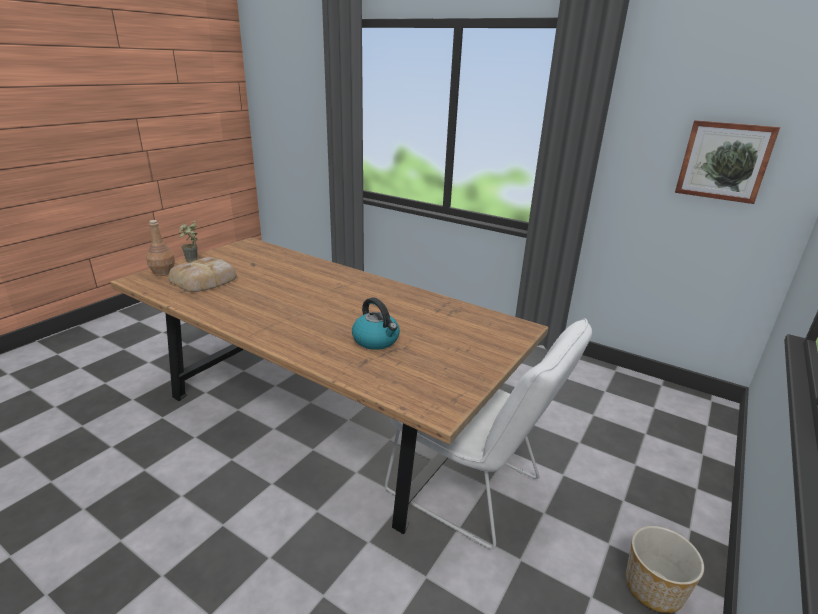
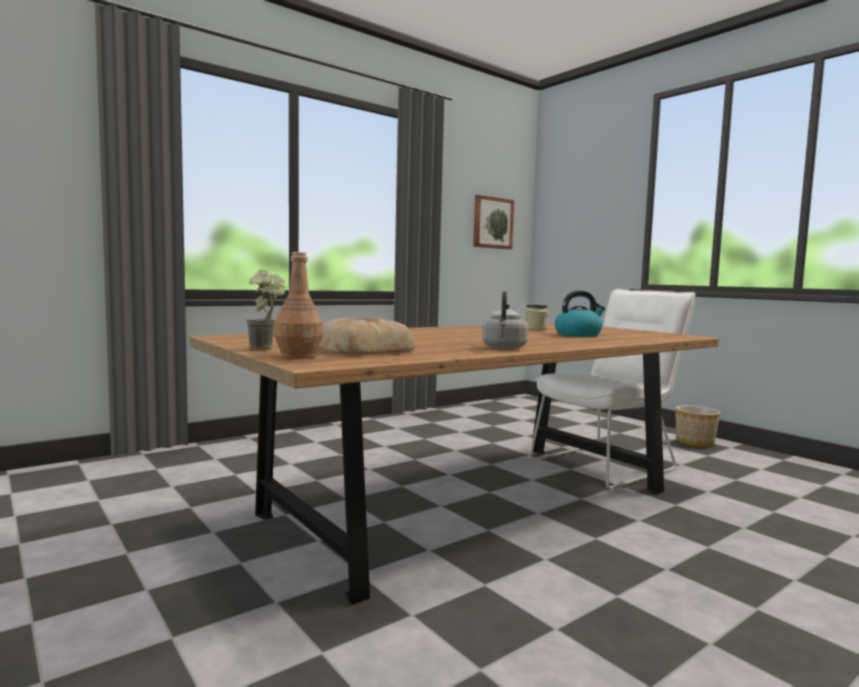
camera: 70 degrees left, 20 degrees down
(231, 315) = (504, 348): none -> grey kettle
(419, 318) = (536, 329): none -> jar

